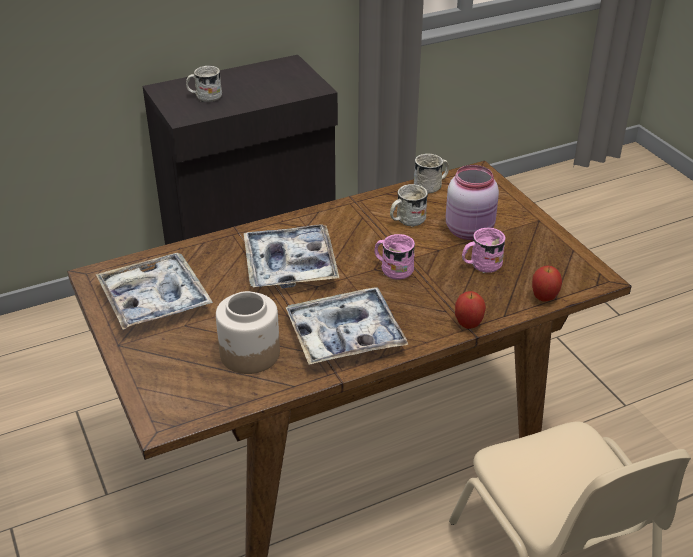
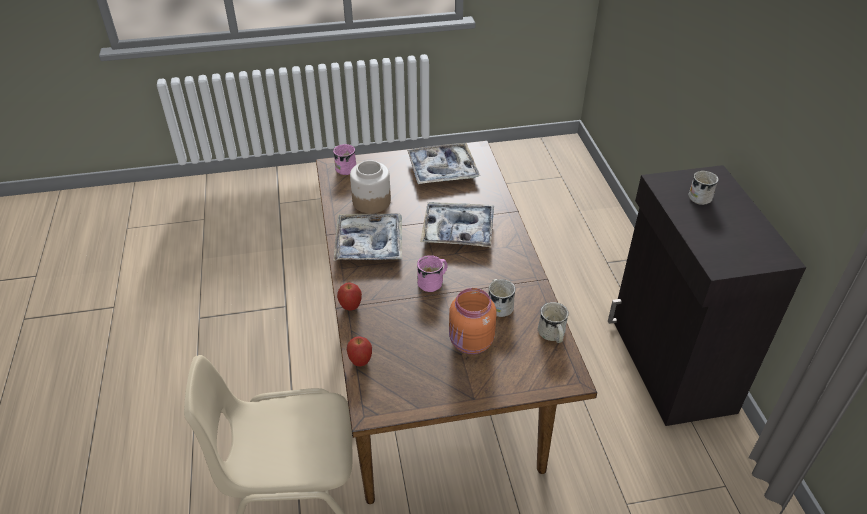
camera: 105 degrees right, 5 degrees up
(470, 231) = (470, 343): pink jar -> orange jar
(480, 265) = (419, 335): pink mug -> pink mug (346, 167)

